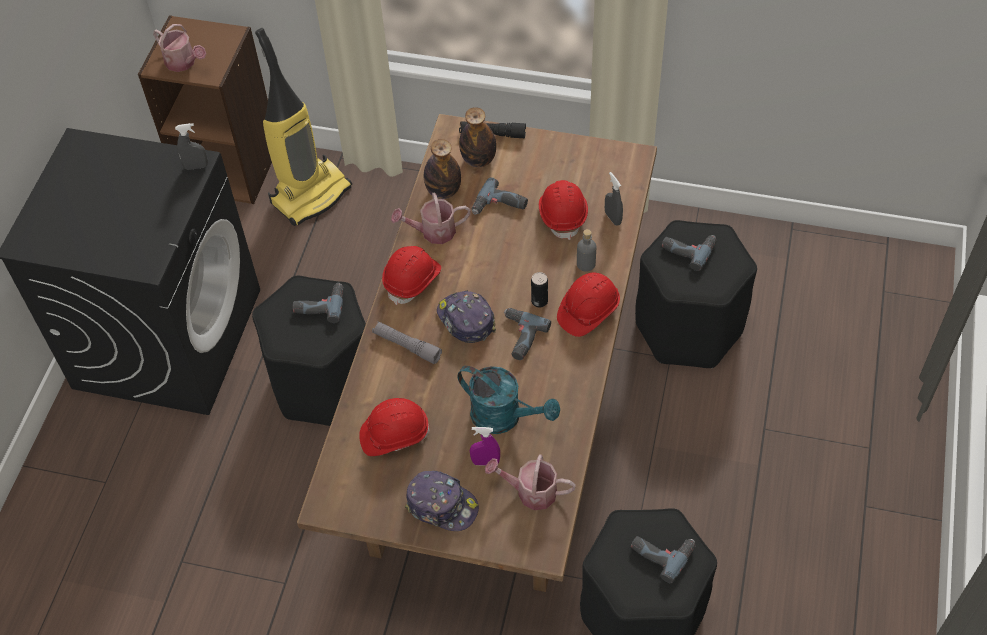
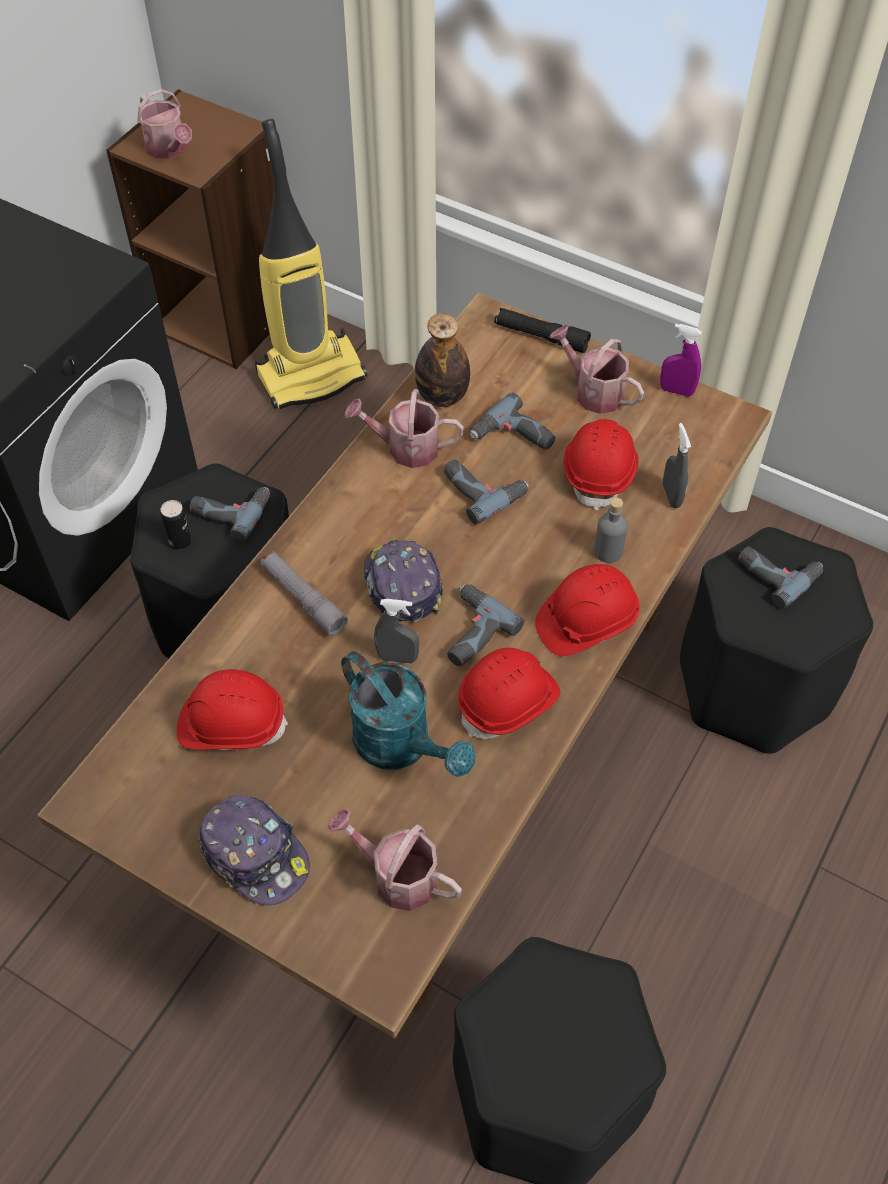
camera: 15 degrees right, 0 degrees up
(196, 166) = (108, 273): grey spray bottle -> grey spray bottle (397, 657)
(413, 280) = (350, 508): red hard hat -> red hard hat (508, 703)
(478, 160) = (508, 367): bottle -> none
(485, 462) = (347, 807): purple spray bottle -> purple spray bottle (676, 391)
(539, 301) = (519, 587): can -> can (180, 541)
(540, 162) = (593, 391): none -> watering can
(662, 551) = (583, 1028): power drill -> power drill (483, 489)

